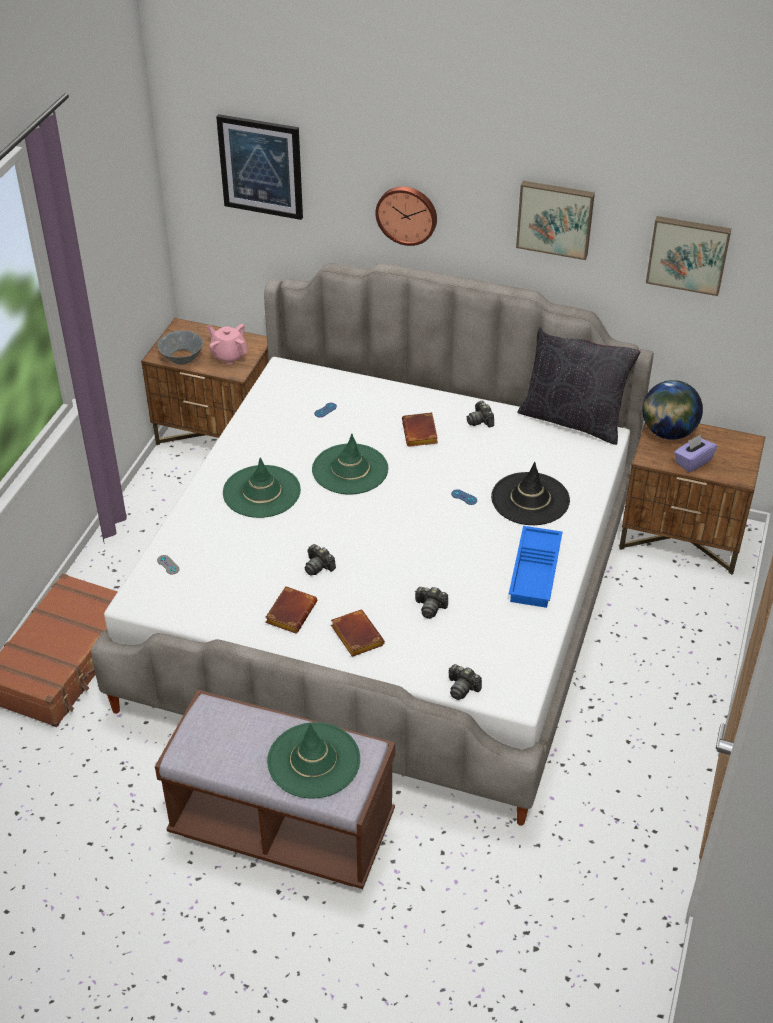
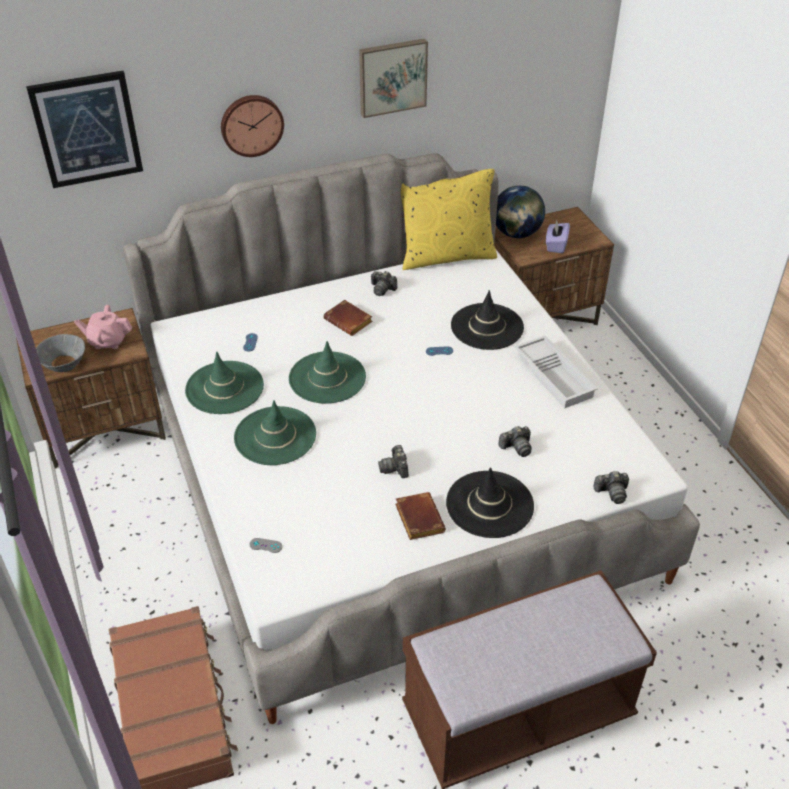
camera: 40 degrees left, 0 degrees up
(313, 761) = (569, 627): green hat -> green hat (224, 388)
(318, 566) = (395, 468): camera -> camera turned 75 degrees clockwise
(355, 636) = (489, 504): brown book -> black hat
(536, 572) = (555, 376): blue tray -> white tray
(572, 420) = (446, 256): black pillow -> yellow pillow
(688, 254) = (506, 68): picture -> none

